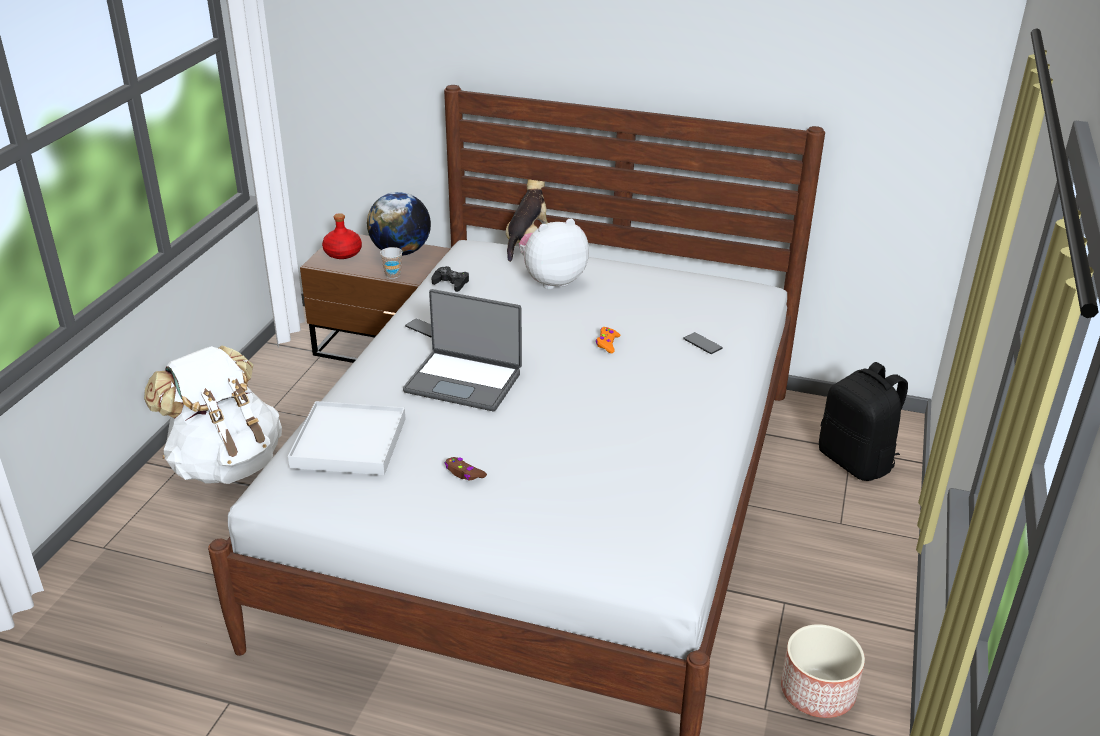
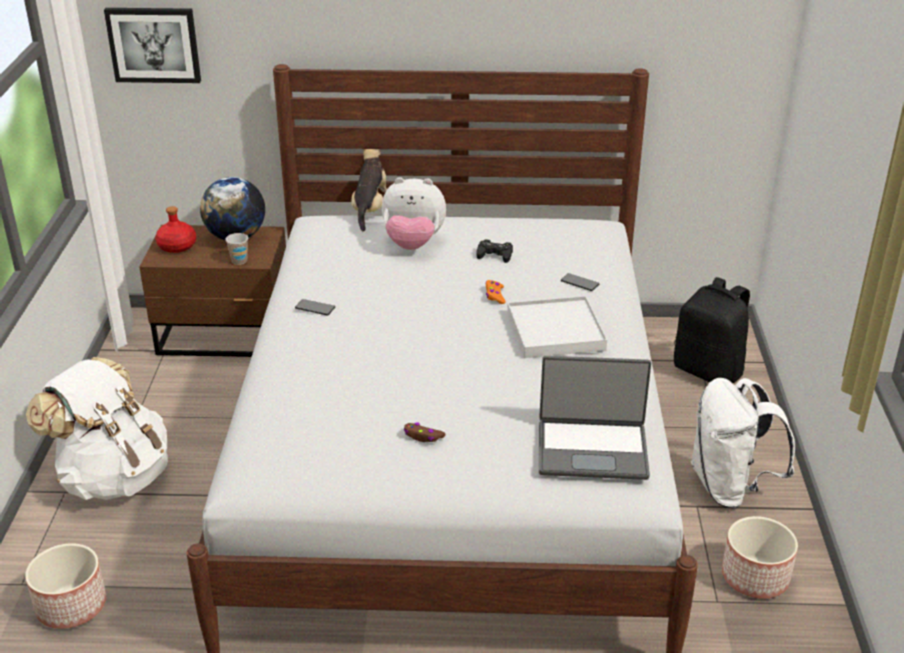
camera: 15 degrees left, 0 degrees up
(136, 577) = (72, 606): none -> planter
(340, 54) = (154, 44): none -> picture
(349, 442) = (298, 427): white tray -> white tray (555, 331)
(451, 283) = (317, 260): black game controller -> black game controller (495, 255)
(464, 381) = (380, 351): laptop -> laptop (592, 449)
(552, 281) = (413, 244): plush toy -> plush toy turned 135 degrees counterclockwise
(829, 589) = (730, 487): none -> white backpack

